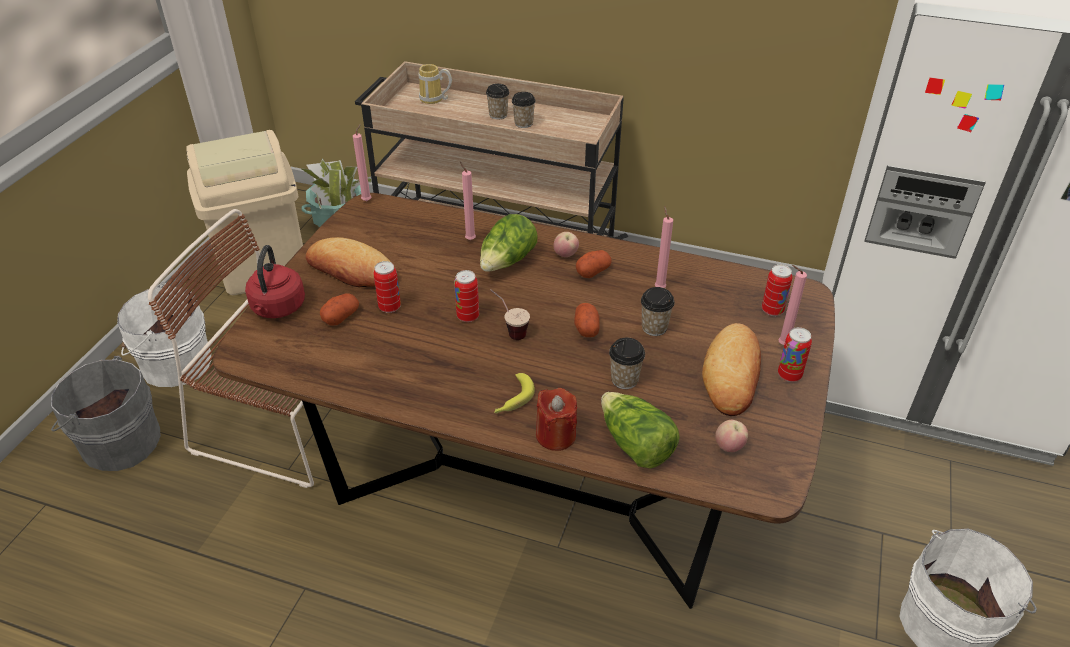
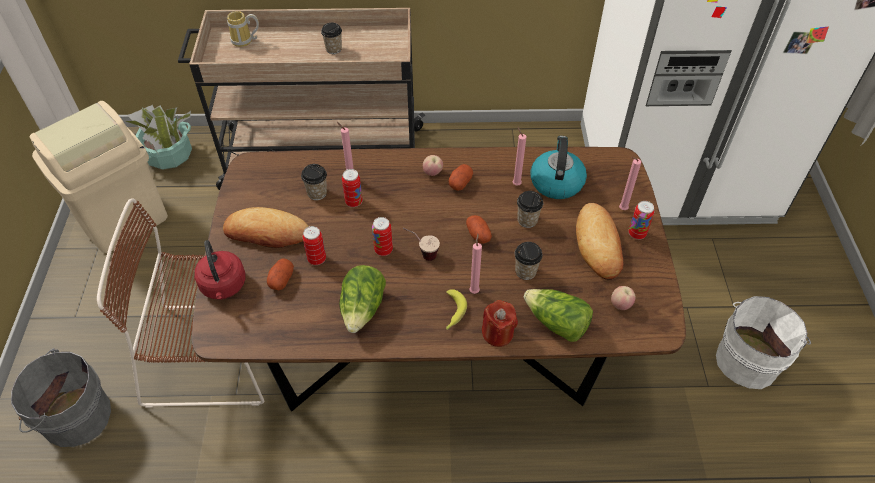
camera: 20 degrees left, 10 degrees up
(173, 363) = (87, 331): white bucket -> none
(367, 200) = (245, 161): pink candle -> pink candle (474, 290)
(498, 115) = (308, 45): cup -> cup (317, 193)
(507, 262) = (390, 191): lettuce -> lettuce (363, 308)
(711, 297) = (556, 182): none -> kettle
(772, 310) = (603, 182): can -> can (354, 202)

